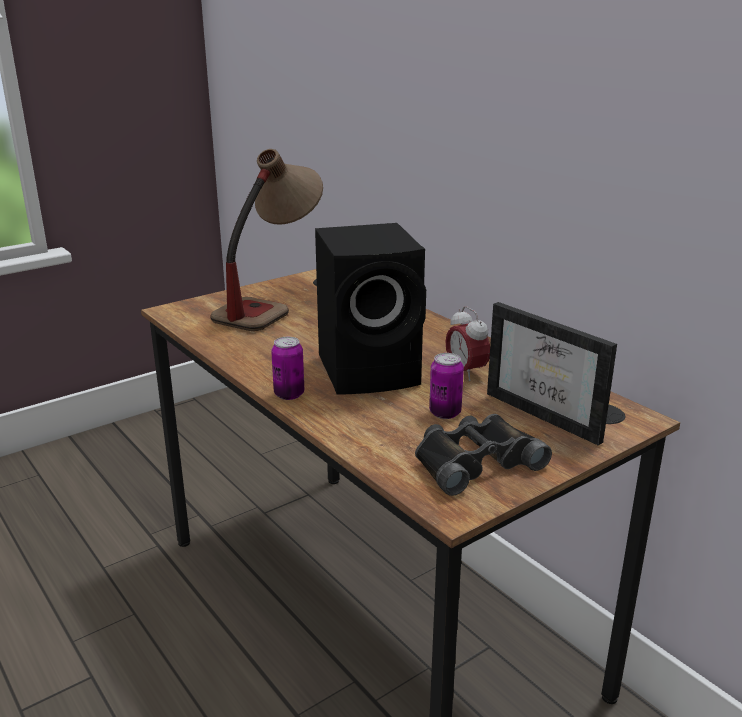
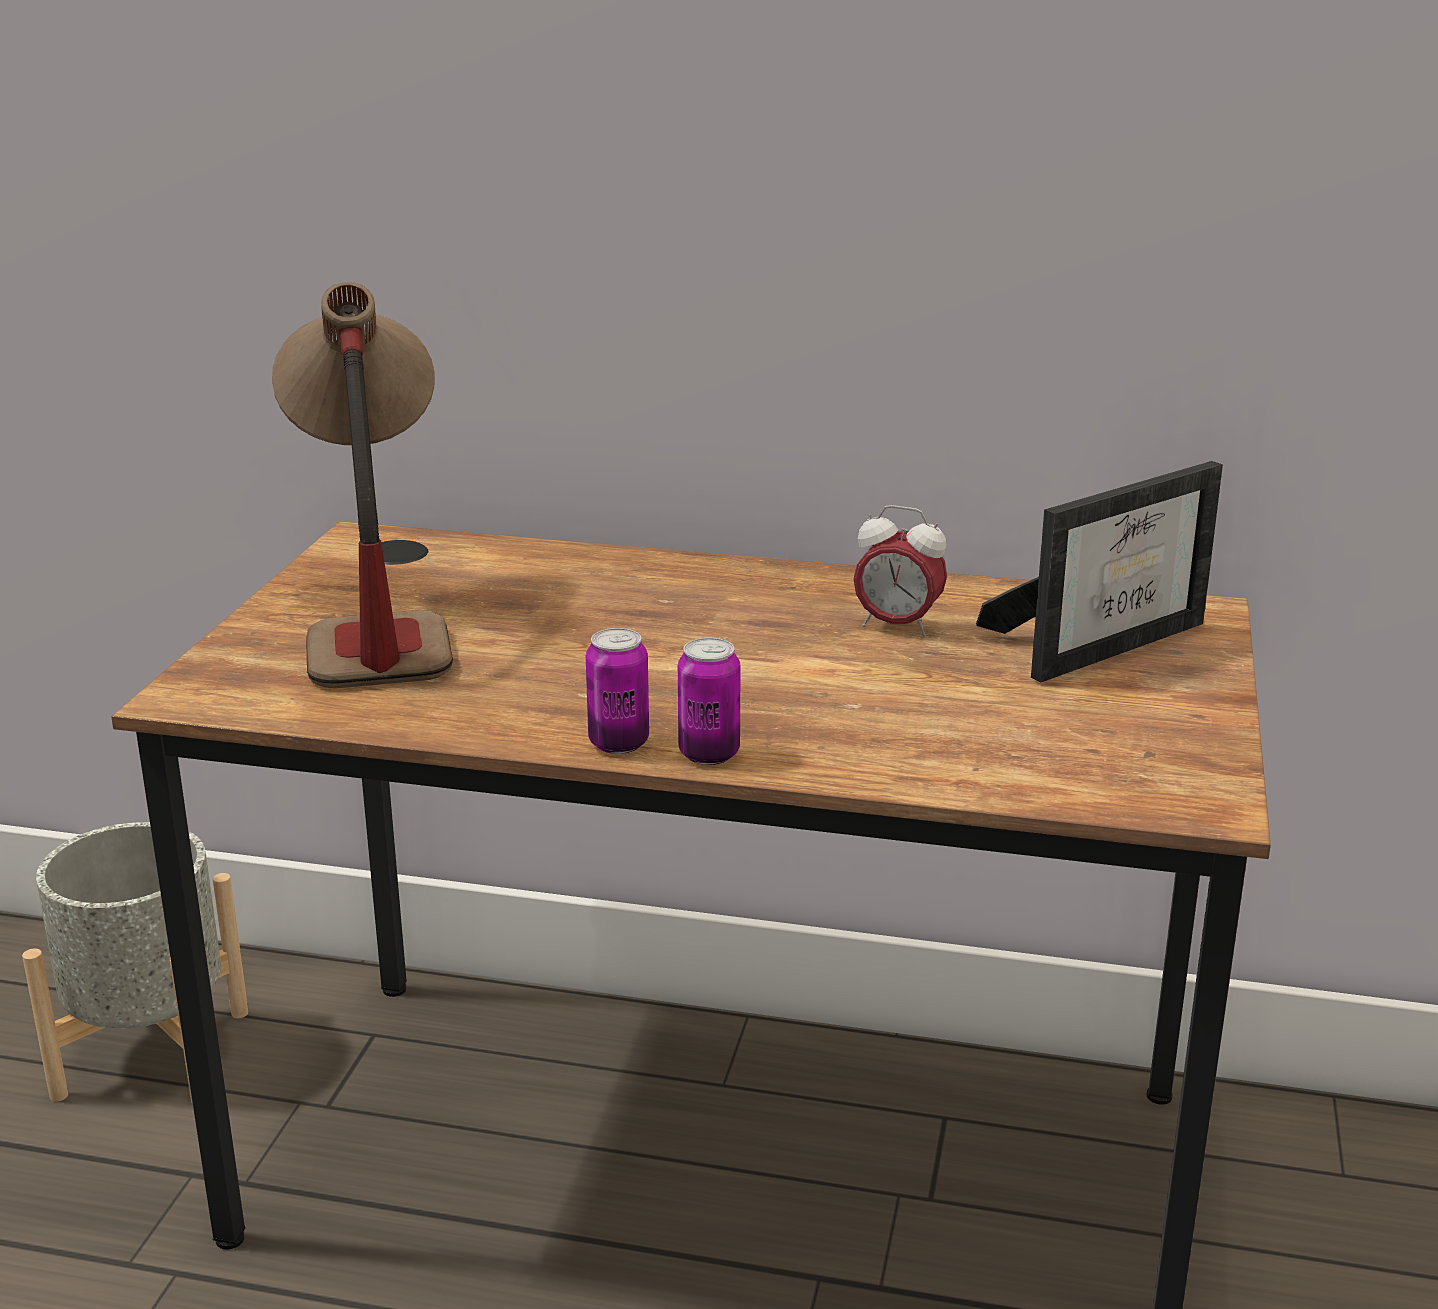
camera: 40 degrees left, 0 degrees up
(234, 466) = (151, 1053): none -> grey planter
(372, 370) = (763, 671): black speaker -> none
(445, 413) = (976, 693): can -> can (619, 743)
(474, 461) = (1125, 740): black binoculars -> none
(552, 414) = (1104, 641): picture frame -> picture frame turned 45 degrees counterclockwise

